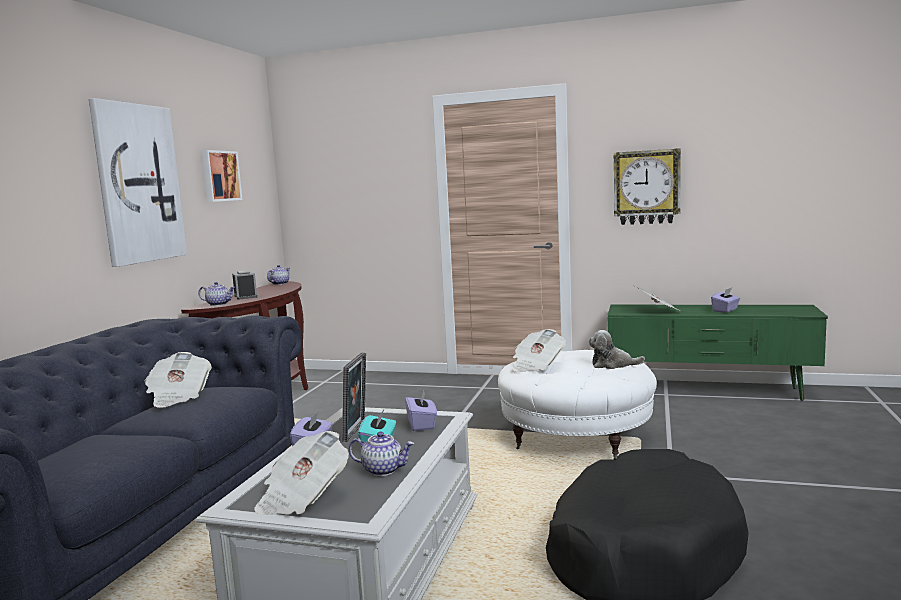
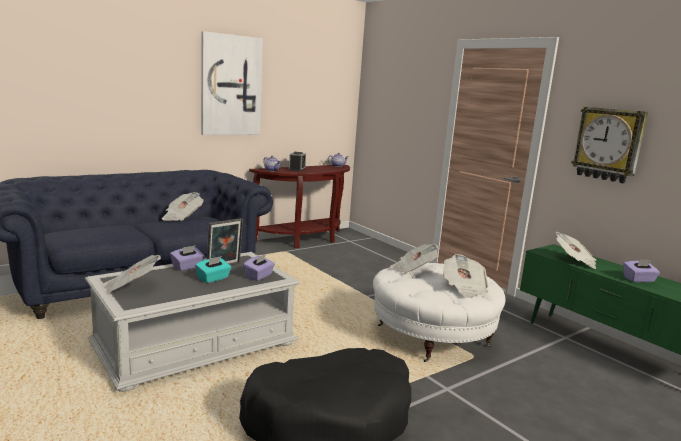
camera: 35 degrees right, 5 degrees up
(220, 176) = (302, 86): picture -> none
(383, 470) = (187, 290): teapot -> none
(612, 365) = (464, 288): plush toy -> newspaper

